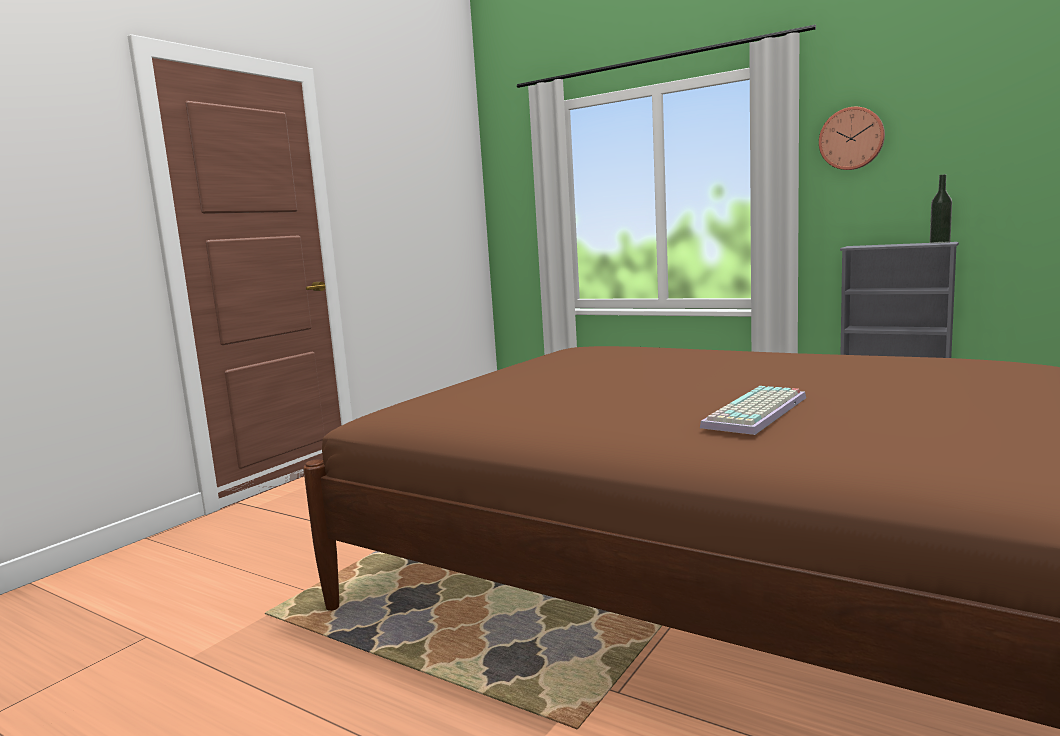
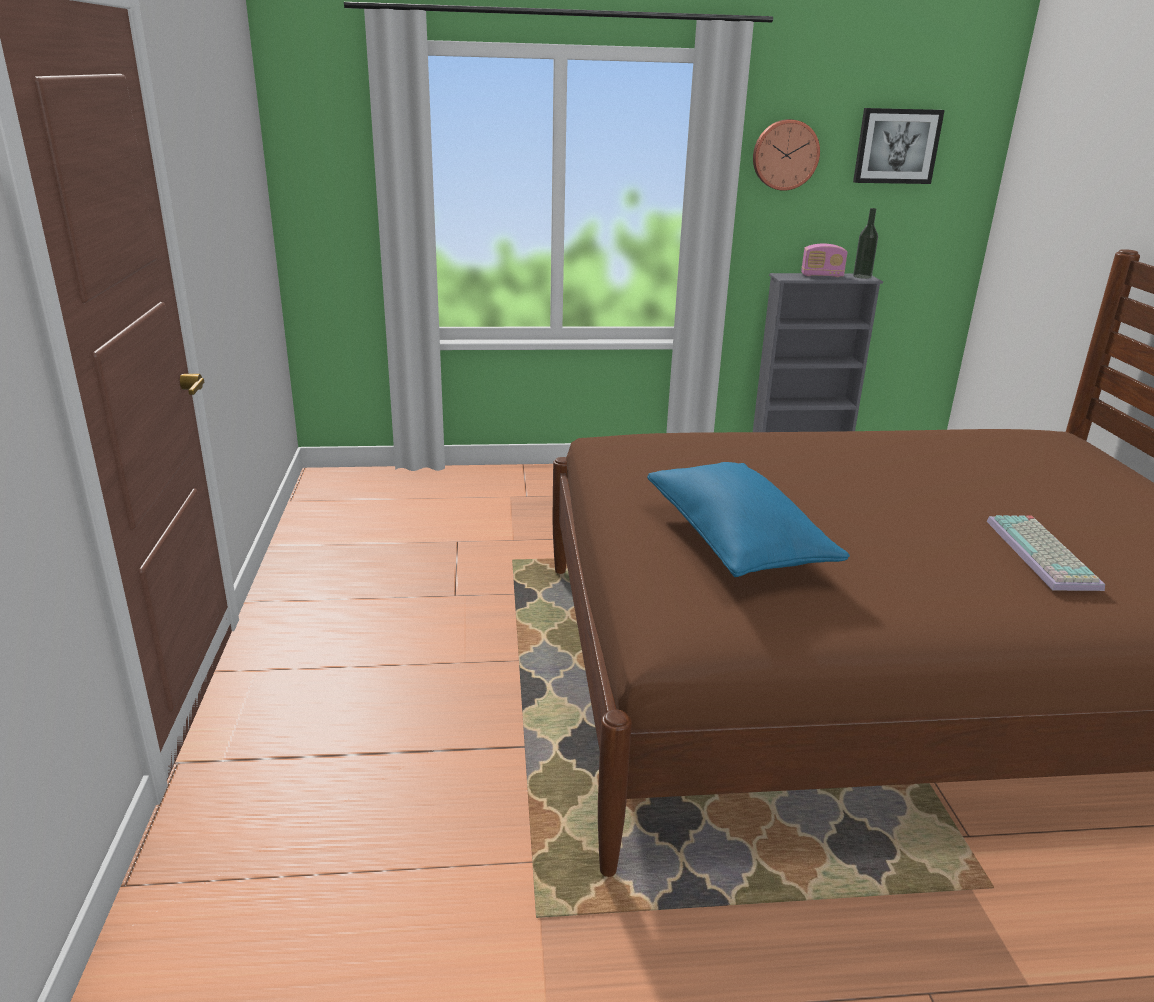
camera: 40 degrees left, 15 degrees up
(515, 384) = (736, 542): none -> blue pillow
(894, 244) = (822, 276): none -> radio
(974, 114) = (896, 146): none -> picture

